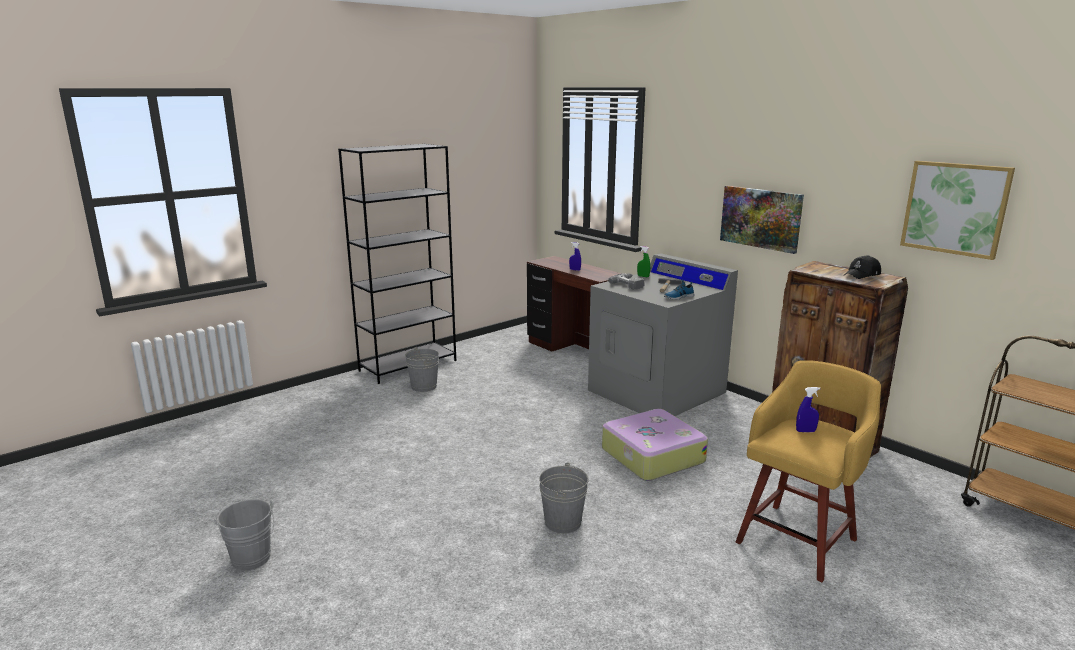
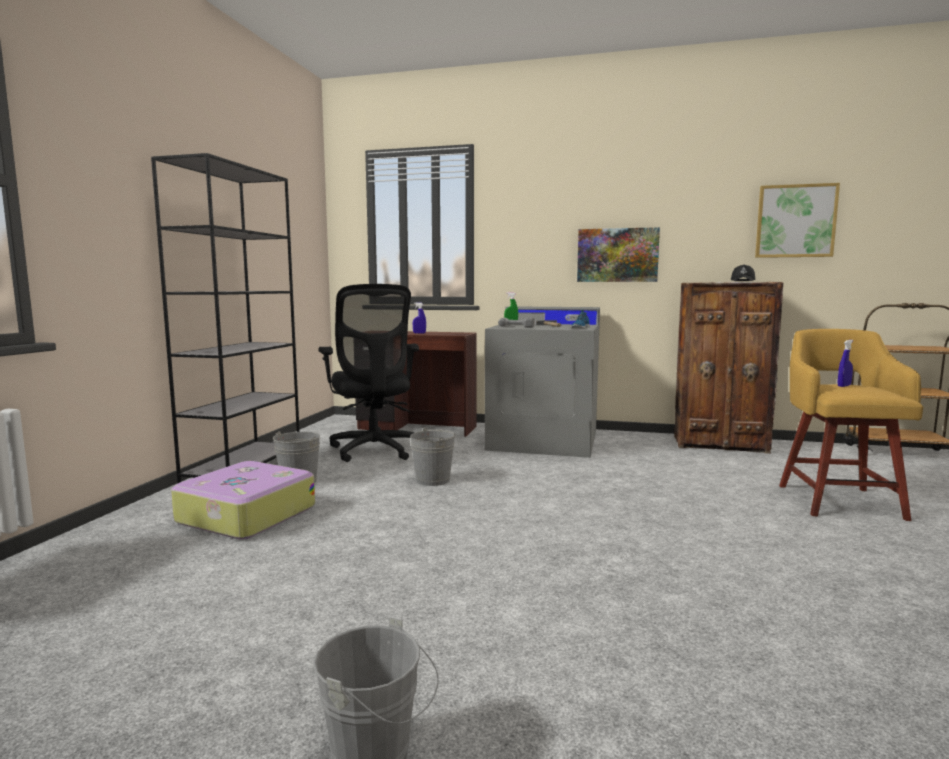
camera: 35 degrees left, 10 degrees down
(510, 366) = (373, 448): none -> black office chair
(563, 522) = (670, 548): grey bucket -> grey bucket (433, 480)
(651, 455) = (631, 479): suitcase -> suitcase (245, 515)

